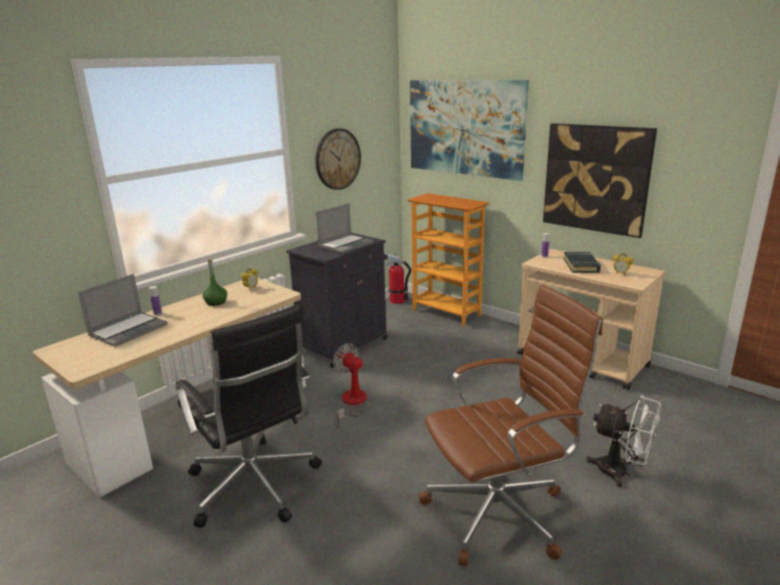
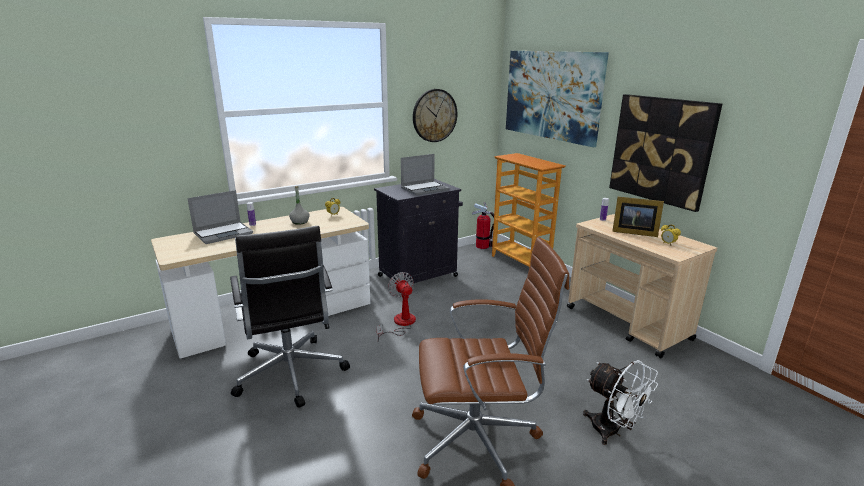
camera: 15 degrees right, 0 degrees up
(216, 302) = (300, 222): green bottle -> grey bottle
(581, 265) = (633, 232): black book -> picture frame

